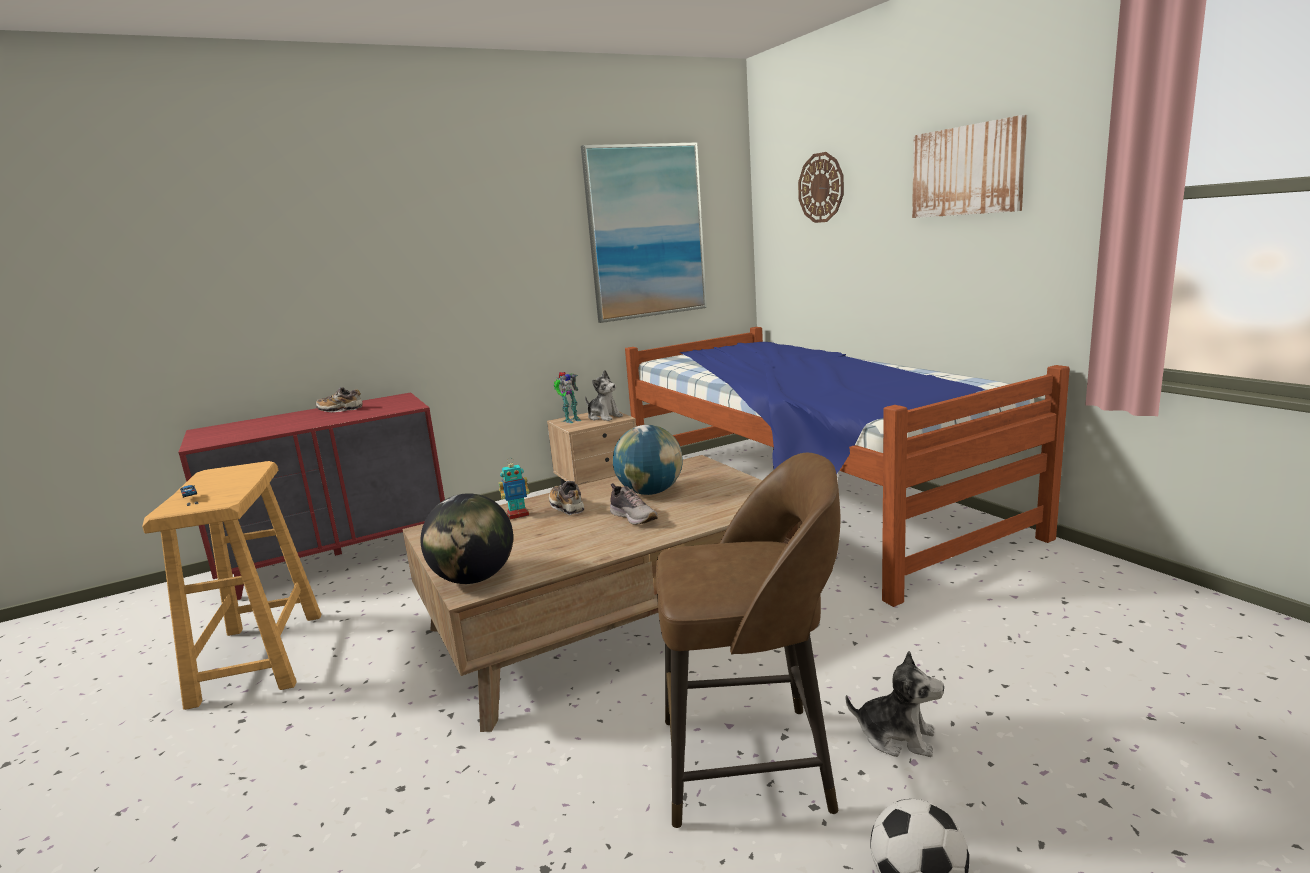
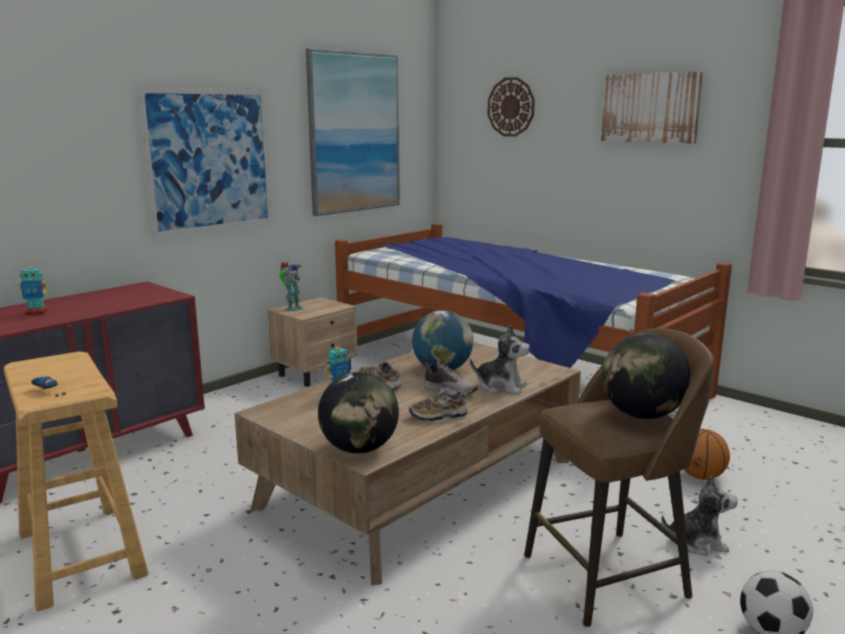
camera: 20 degrees left, 0 degrees up
(280, 422) = (36, 313): none -> toy robot
(340, 409) = (90, 299): shoe -> shoe (438, 416)
(474, 270) = (210, 160): none -> picture
(604, 417) = (323, 305): plush toy -> plush toy (501, 387)
(765, 566) = (642, 415): none -> globe
(962, 646) = (700, 476): none -> basketball

